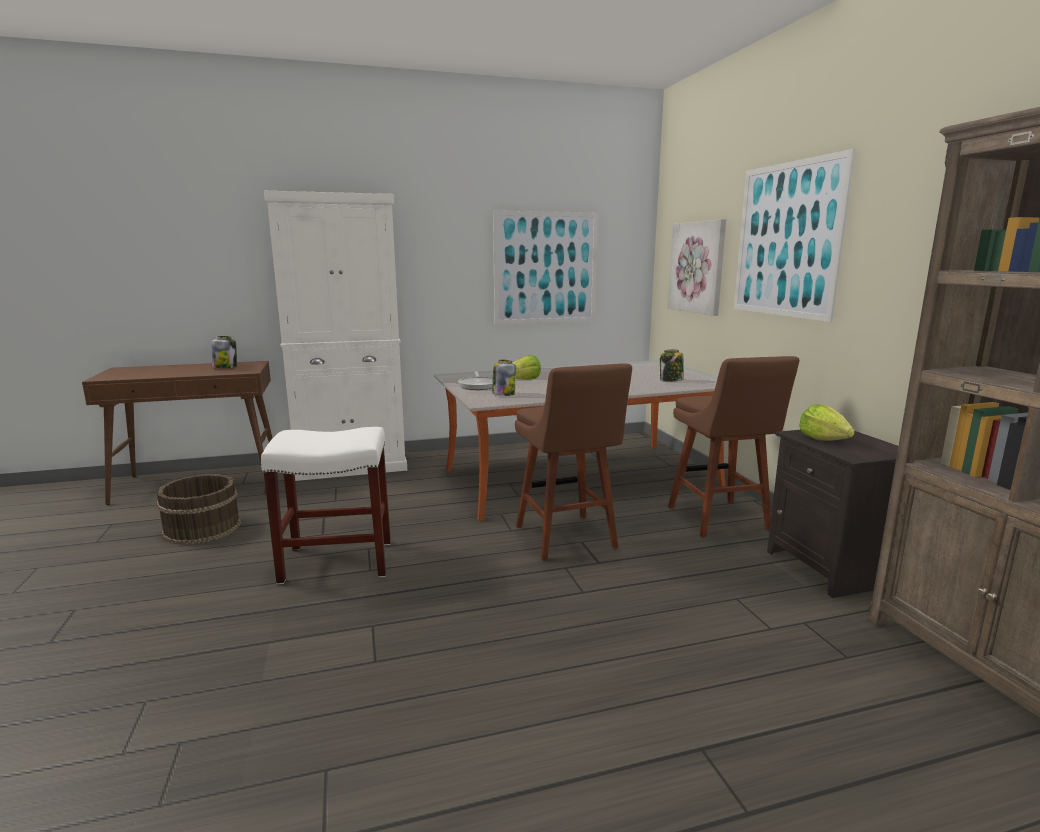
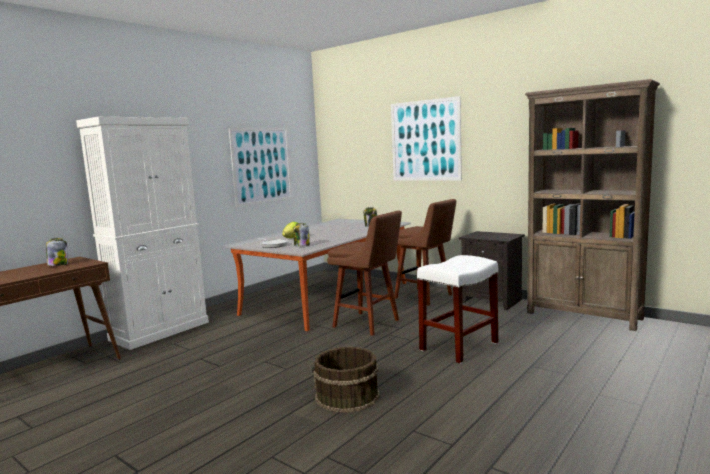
camera: 35 degrees left, 5 degrees down
(201, 528) = (113, 392): brown bucket -> brown bucket (347, 396)
(338, 561) = (258, 372): white stool -> white stool (459, 346)
(697, 267) = (359, 158): picture -> none
(823, 439) = (482, 236): lettuce -> none

